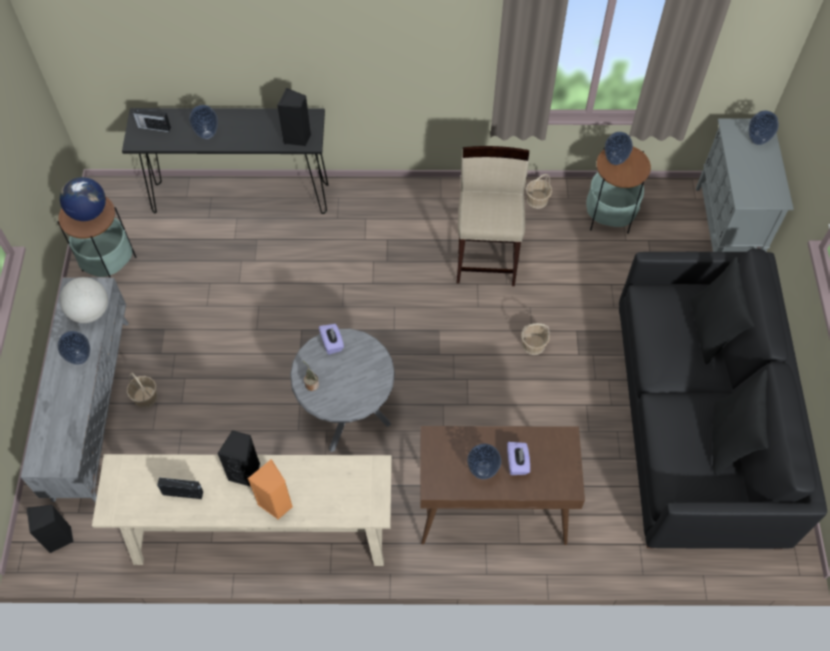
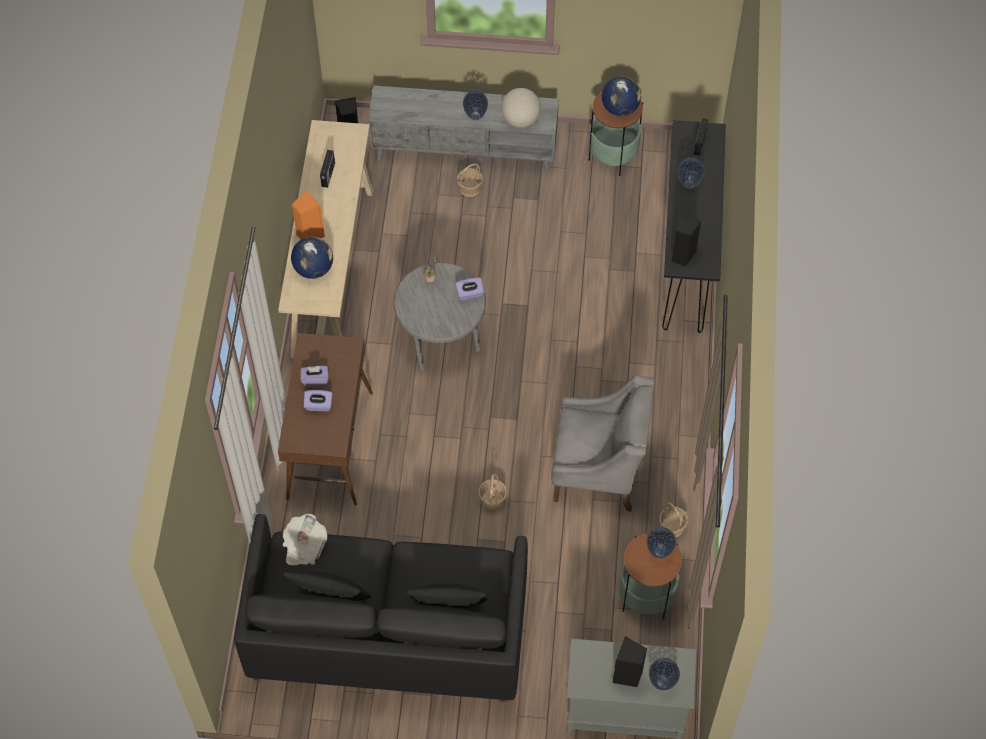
camera: 95 degrees right, 0 degrees up
(246, 473) = (339, 215): black speaker -> black speaker (627, 675)
(327, 492) = (313, 269): none -> globe
(483, 471) = (315, 379): vase -> purple tissue box
(487, 258) = (598, 470): beige stool -> grey armchair
(675, 473) = (304, 546): none -> newspaper

